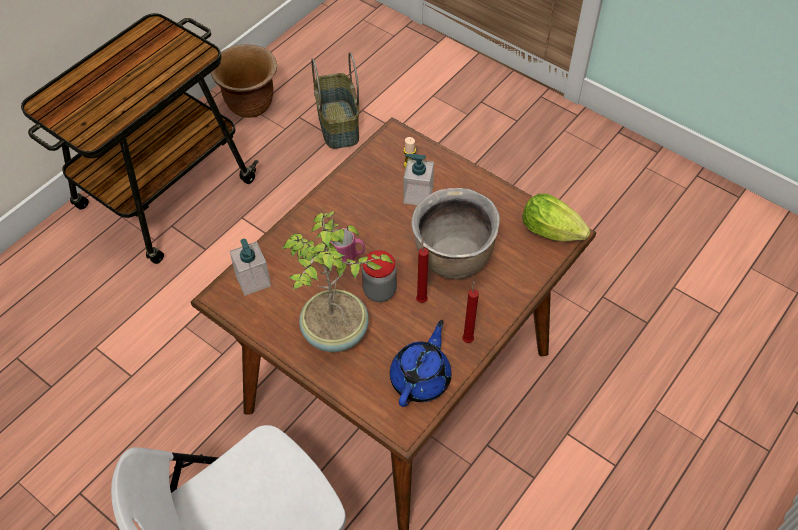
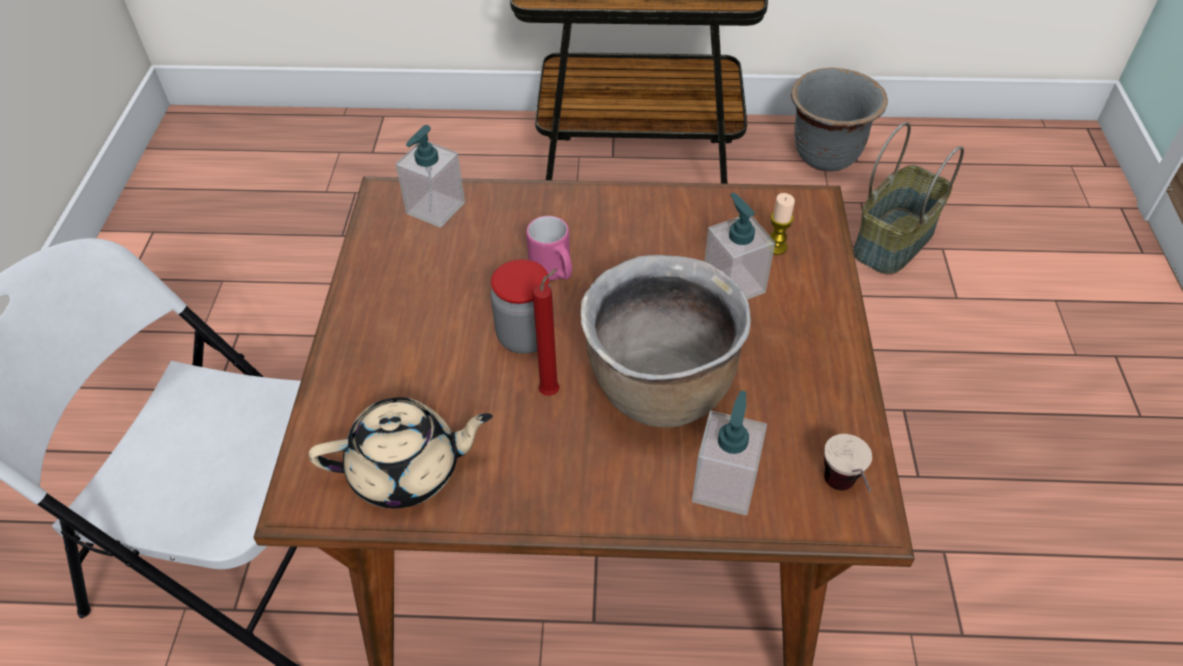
camera: 55 degrees right, 5 degrees down
(251, 105) = (825, 156): brown planter -> grey planter
(335, 333) = (415, 330): potted plant -> none
(421, 378) = (408, 470): blue teapot -> beige teapot
(468, 338) = (526, 489): red candle -> none
(520, 268) = (724, 485): none -> soap dispenser
(554, 233) = (843, 494): lettuce -> cup

